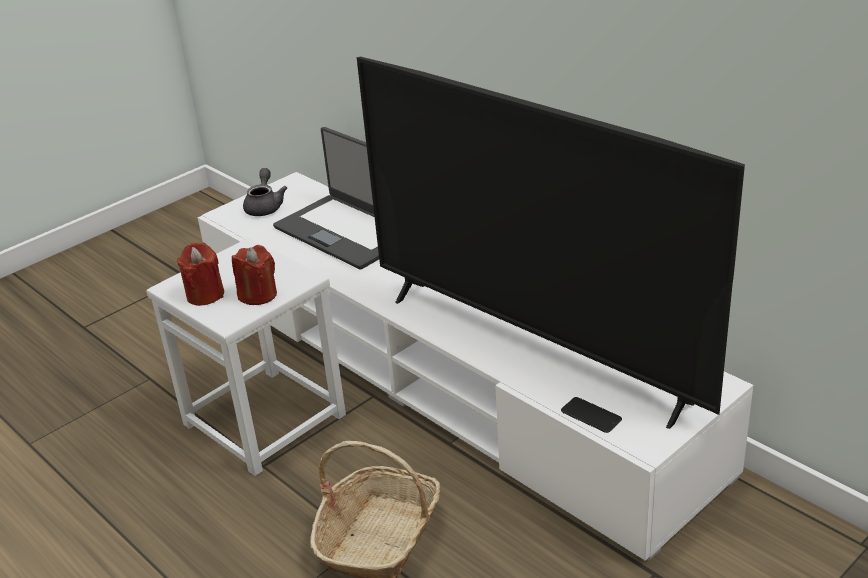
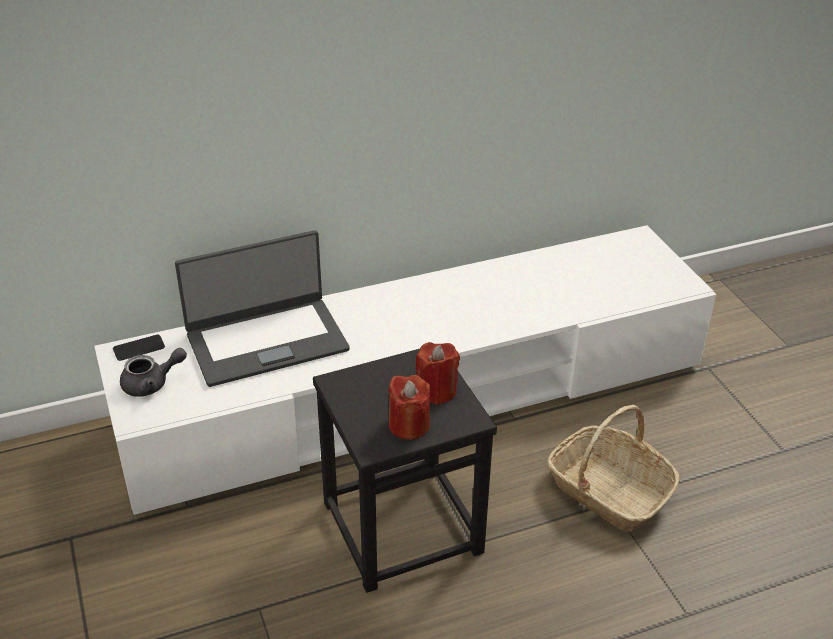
camera: 70 degrees left, 5 degrees up
(265, 206) = (152, 384): grey teapot -> grey teapot turned 135 degrees clockwise
(265, 419) = (402, 526): white stool -> black stool
(534, 348) = (544, 295): television -> none
(591, 415) = (644, 297): phone -> phone (139, 348)

